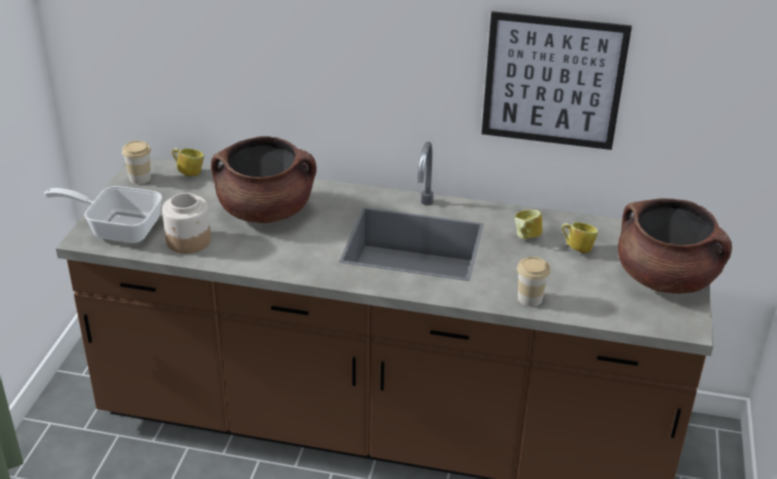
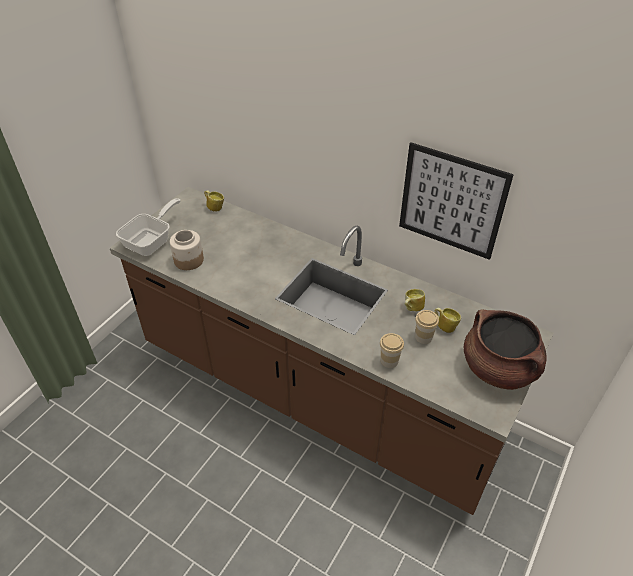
camera: 20 degrees right, 10 degrees up
(118, 228) = (152, 241): frying pan -> frying pan turned 90 degrees clockwise
(140, 178) = (183, 206): cup -> cup (423, 337)
(266, 211) = (247, 248): brown cooking pot -> none

